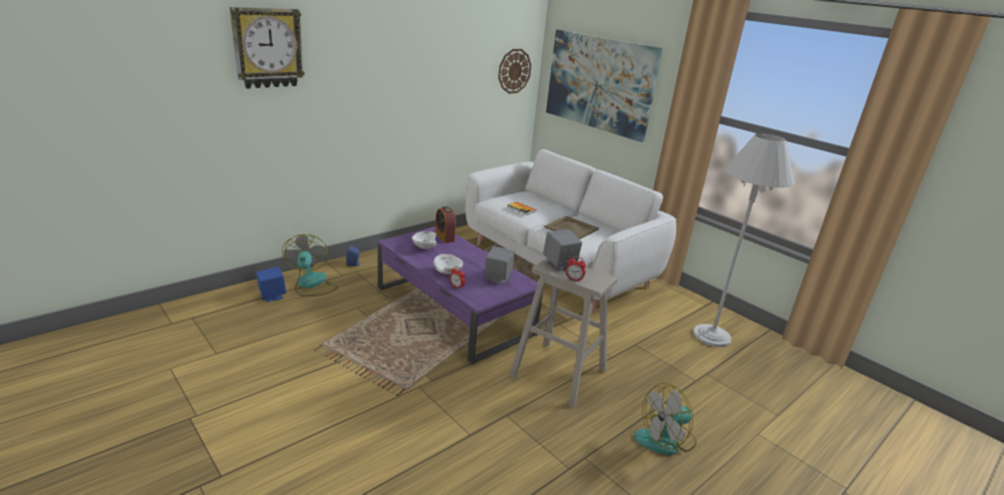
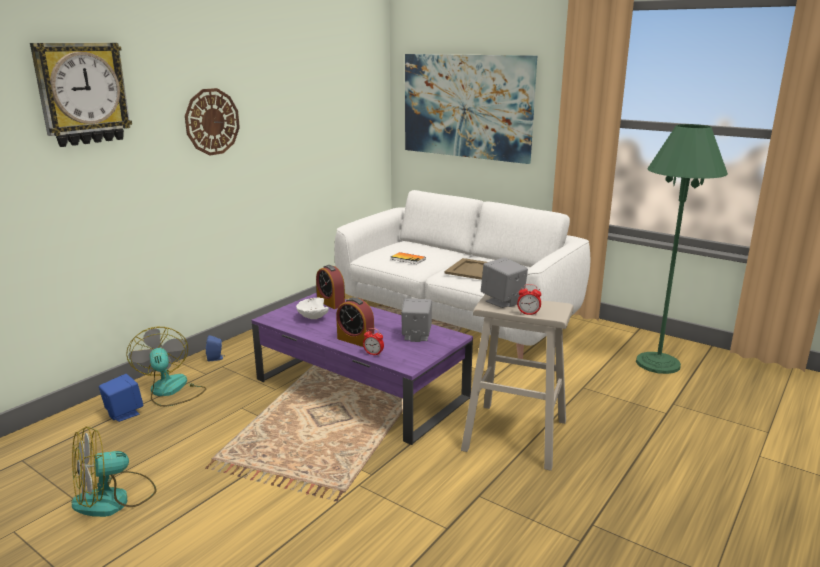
camera: 10 degrees left, 5 degrees down
(448, 272) = (355, 340): white bowl -> alarm clock
(514, 71) = (364, 106): wall clock -> wall clock (212, 121)
(665, 440) = (669, 484): fan -> fan (114, 499)
(711, 336) = (658, 363): white floor lamp -> green floor lamp

